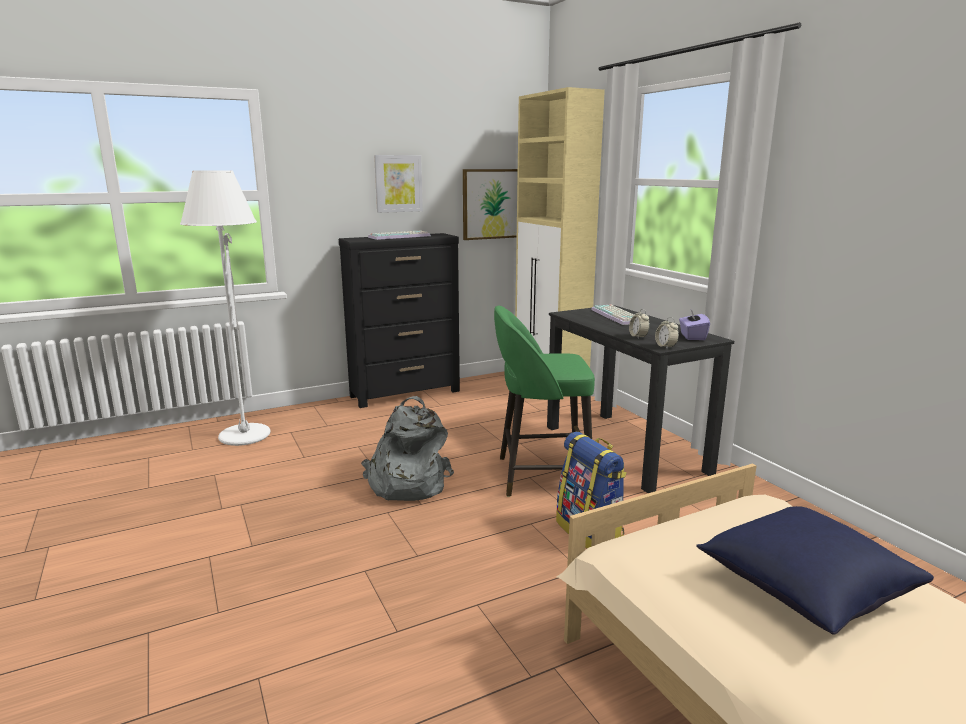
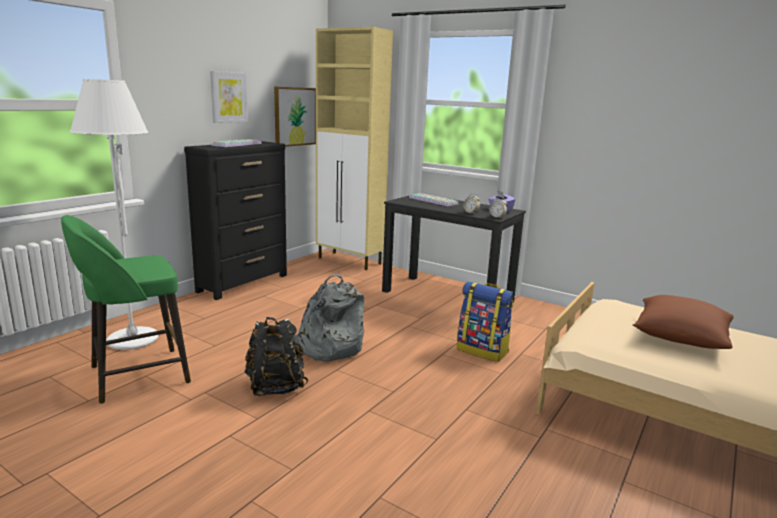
camera: 30 degrees left, 0 degrees up
(306, 516) = (275, 387): none -> black backpack
(540, 475) = (413, 323): green stool -> green stool (136, 375)
(803, 589) = (679, 337): blue pillow -> brown pillow

